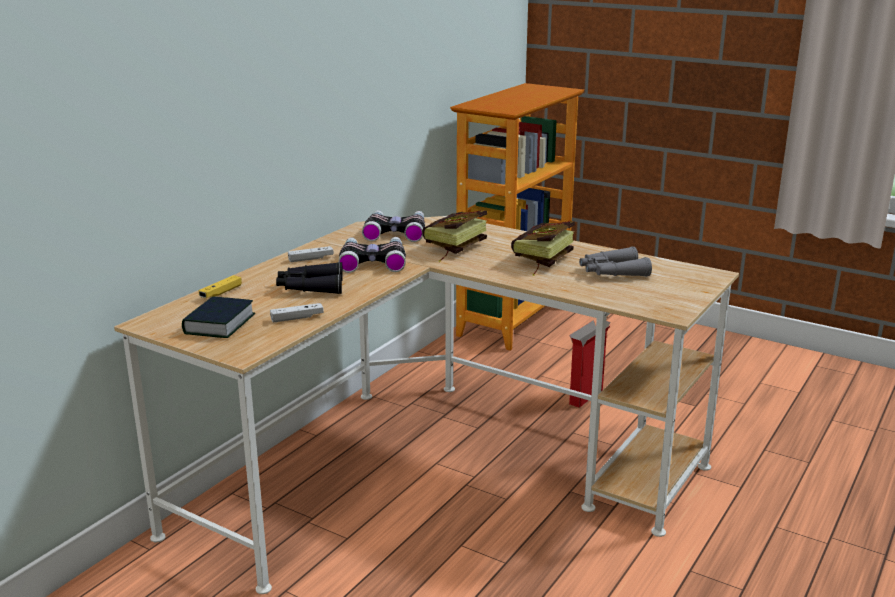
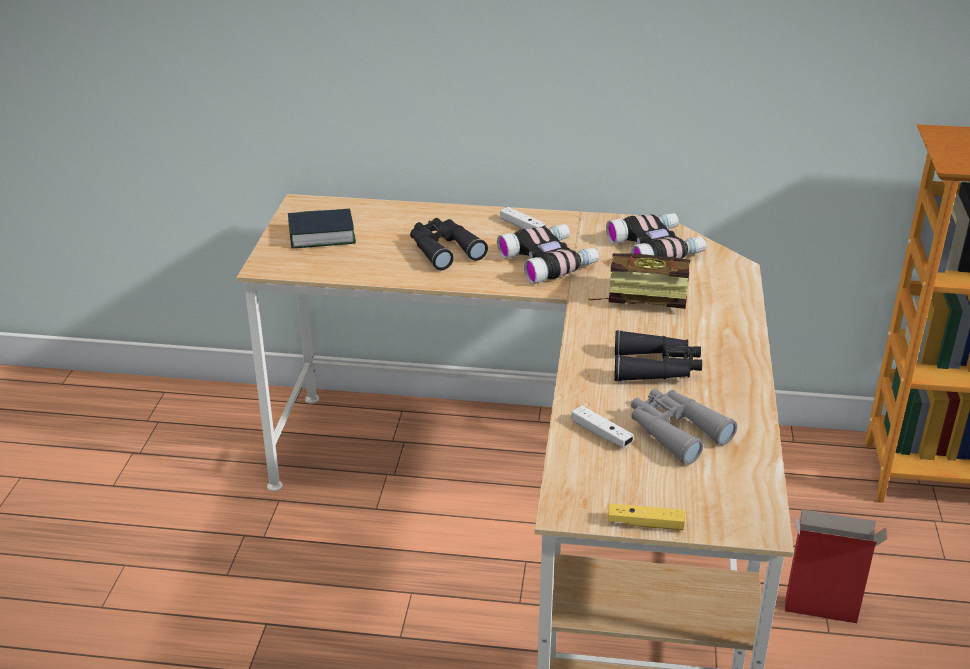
camera: 65 degrees right, 10 degrees up
(221, 293) = (393, 212): yellow game controller -> yellow game controller (645, 524)
(297, 318) = (362, 266): white game controller -> white game controller (601, 434)
(539, 262) = (656, 368): book -> black binoculars

